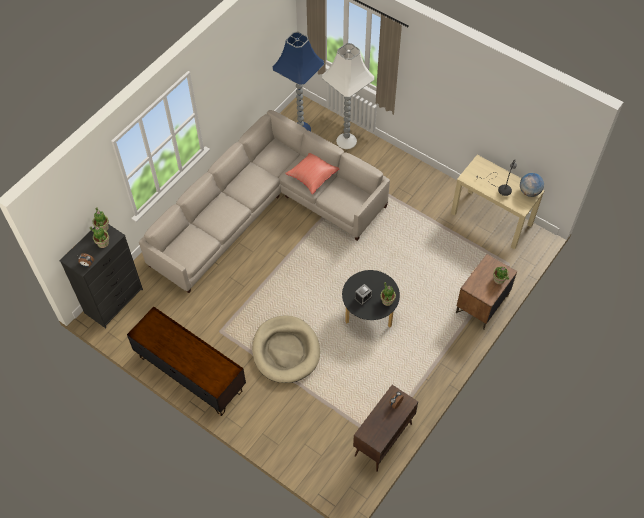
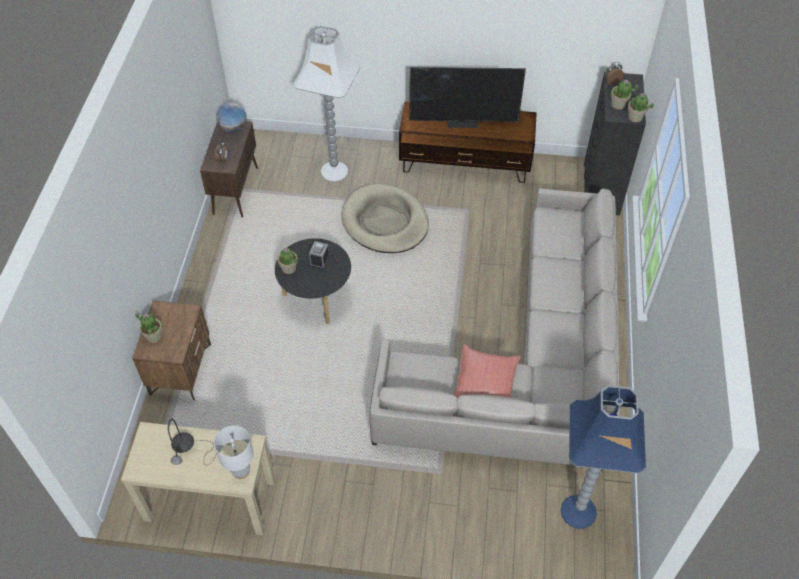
camera: 150 degrees right, 5 degrees down
(187, 353) = (463, 121): none -> television
(346, 140) = (497, 528): white floor lamp -> white floor lamp (334, 171)
(478, 167) = (241, 471): none -> white table lamp
(529, 191) = (144, 466): globe -> globe (233, 128)

